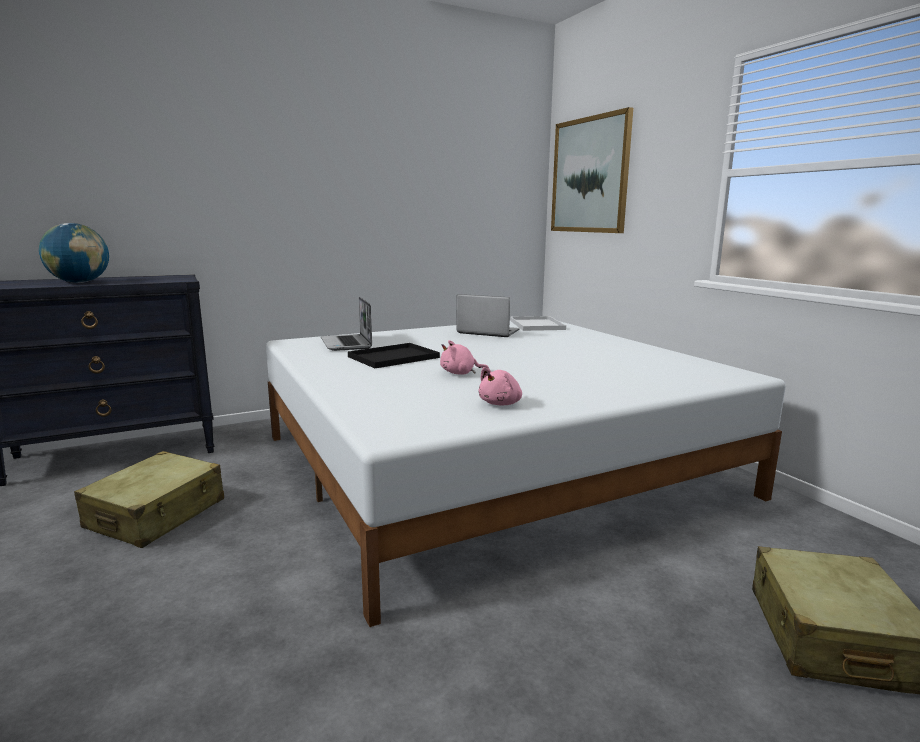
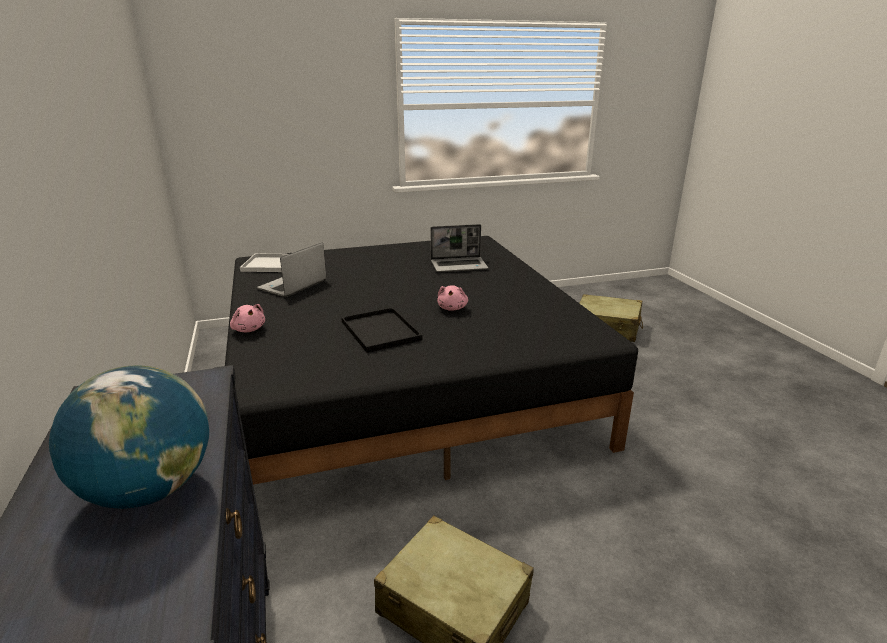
camera: 80 degrees left, 10 degrees up
(347, 344) = (297, 353): laptop -> laptop (459, 265)
(491, 465) = (403, 382): white bed -> black bed
(501, 403) = (535, 302): pink plush toy -> pink plush toy (248, 329)
(590, 175) = (236, 102): picture -> none

